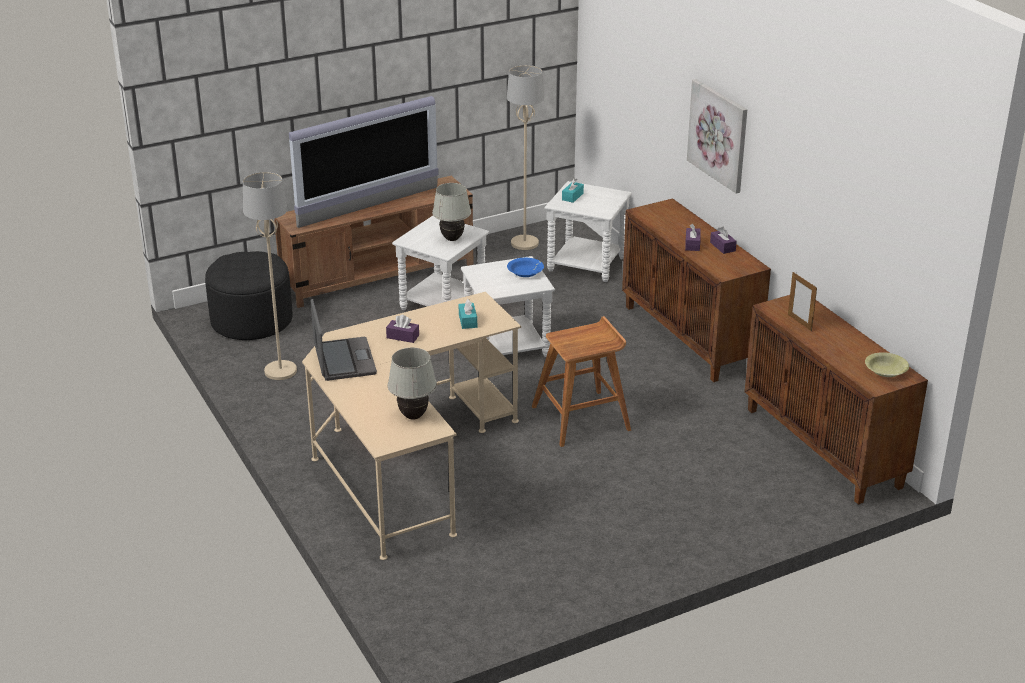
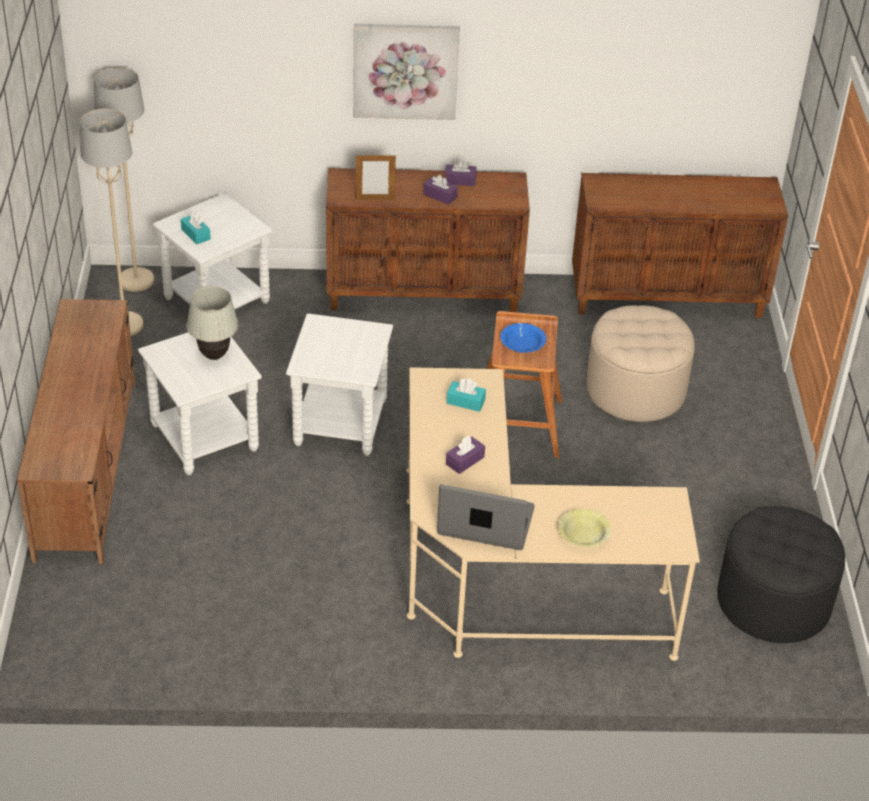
camera: 65 degrees left, 10 degrees up
(251, 320) = (97, 616): black ottoman -> black ottoman (773, 602)
(281, 371) = (245, 626): beige floor lamp -> beige floor lamp (136, 280)
(369, 207) = (81, 391): television -> none
(413, 416) = (635, 506): white table lamp -> none
(525, 272) = (341, 331): blue bowl -> blue bowl (522, 344)
(681, 462) = (635, 390): none -> beige ottoman
(799, 322) = (638, 199): picture frame -> picture frame (375, 199)
(885, 370) = (750, 191): yellow bowl -> yellow bowl (583, 535)

